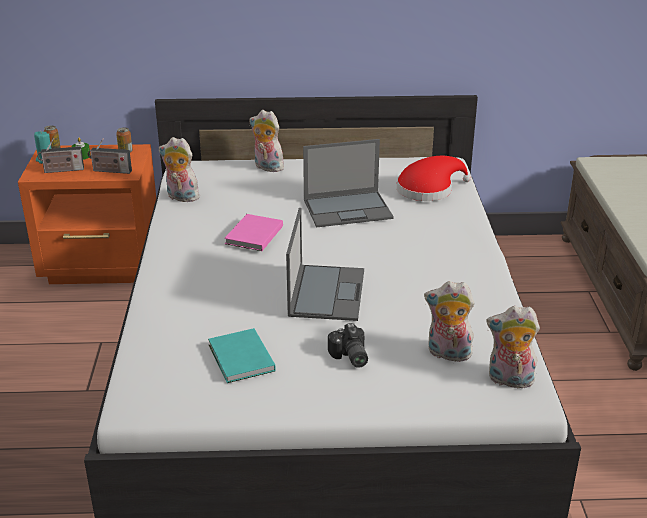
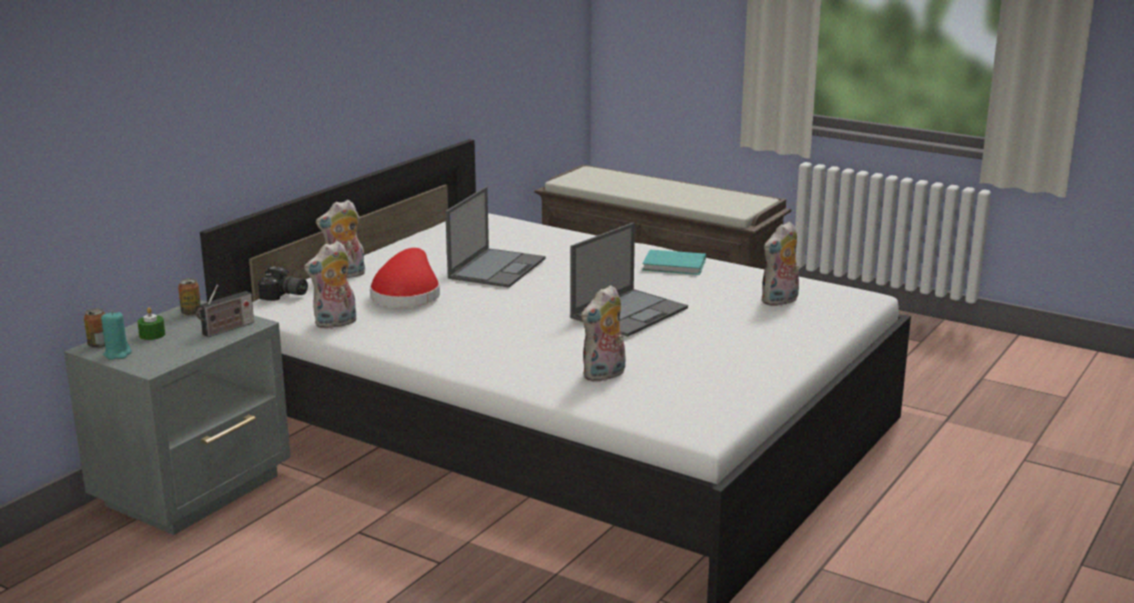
camera: 55 degrees left, 10 degrees down
(62, 170) = (170, 351): radio -> none
(103, 266) = (196, 490): orange nightstand -> grey nightstand
(240, 359) = (689, 369): turquoise book -> turquoise book (675, 265)
(252, 235) = (481, 312): pink book -> none
(326, 292) = (629, 312): laptop -> laptop turned 90 degrees clockwise
(349, 357) = (739, 332): camera -> camera (284, 296)
(428, 189) = (514, 235): red hat -> red hat (407, 295)
(509, 380) = (837, 295): plush toy -> plush toy (604, 375)

